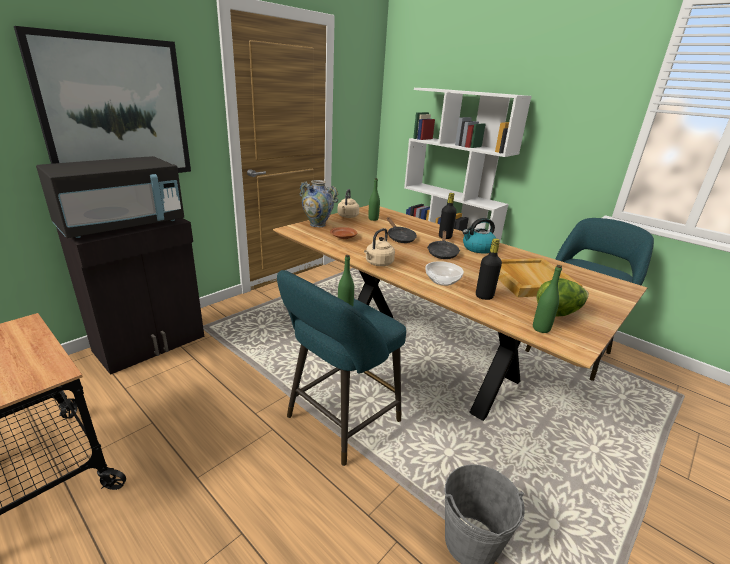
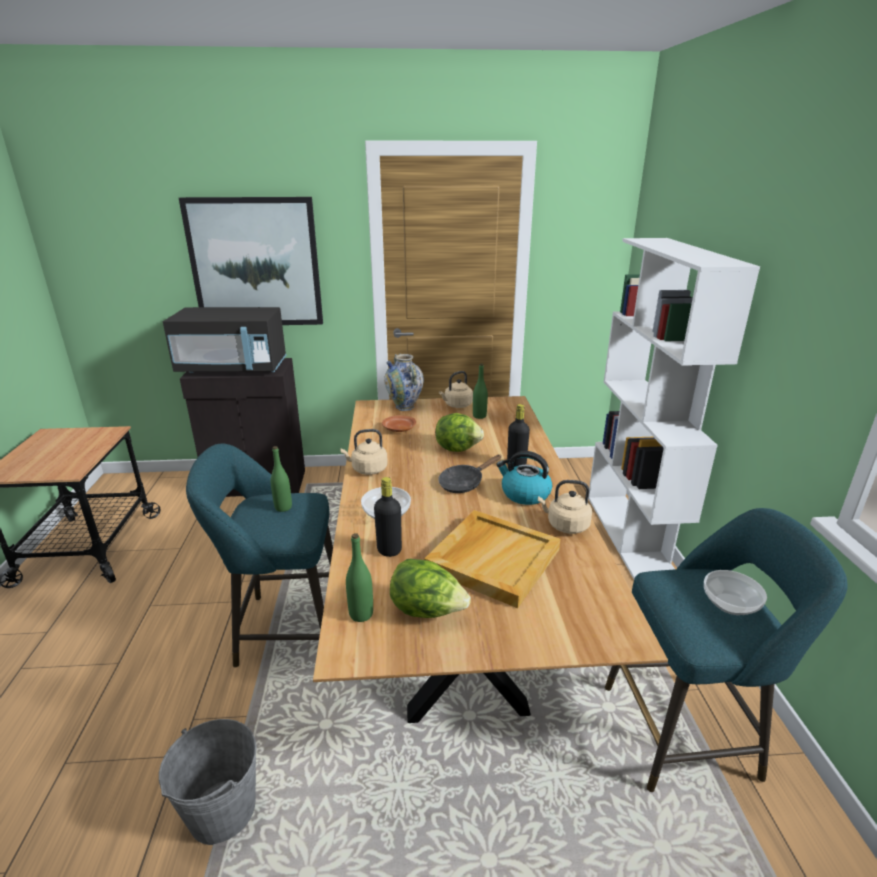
camera: 45 degrees right, 0 degrees up
(399, 238) = (457, 448): black frying pan -> lettuce
(521, 255) = (565, 525): none -> beige kettle
(599, 268) = (731, 604): none -> bowl

